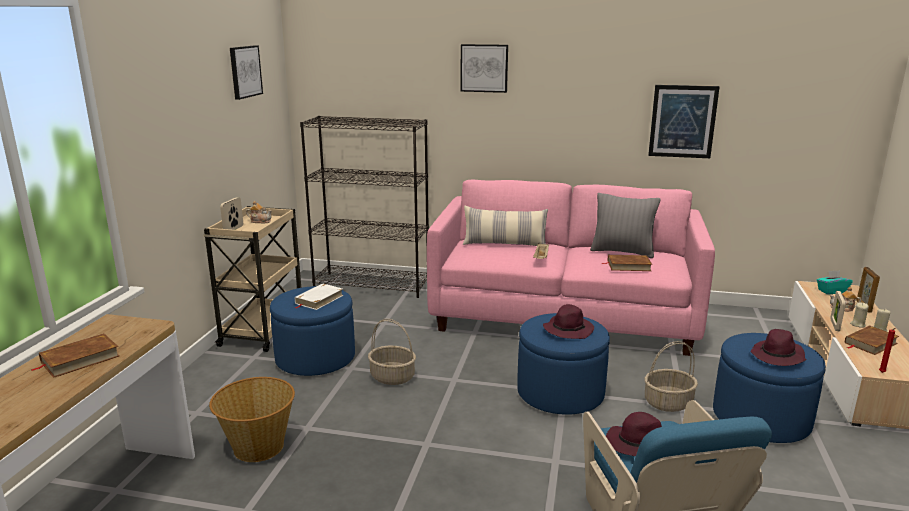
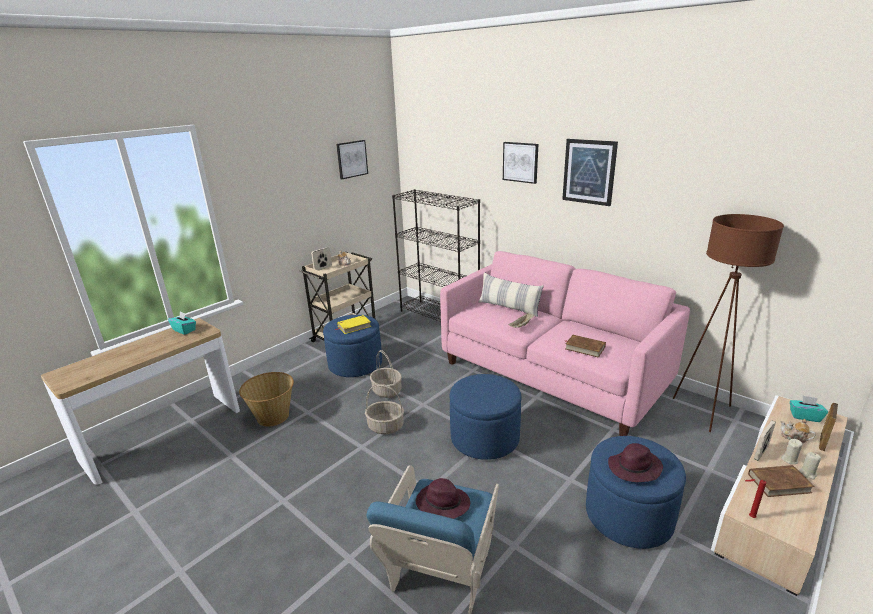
camera: 30 degrees right, 5 degrees up
(80, 359) = (155, 345): brown book -> none
(106, 332) = (184, 330): none -> turquoise tissue box
(319, 299) = (354, 326): white book -> yellow book
(568, 329) = (486, 392): purple hat -> none
(622, 252) = (597, 333): grey pillow -> none
(668, 402) = (561, 473): basket -> basket (386, 426)
(682, 121) = (681, 224): picture -> picture (589, 172)
(730, 317) = (703, 412): none -> brown floor lamp

